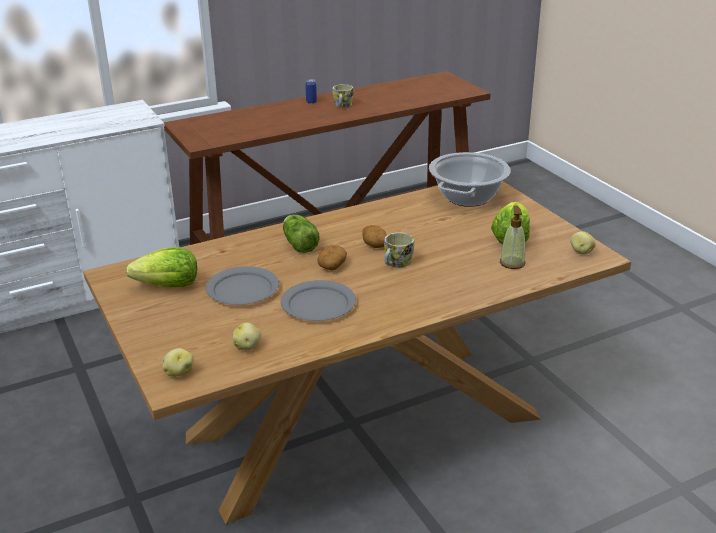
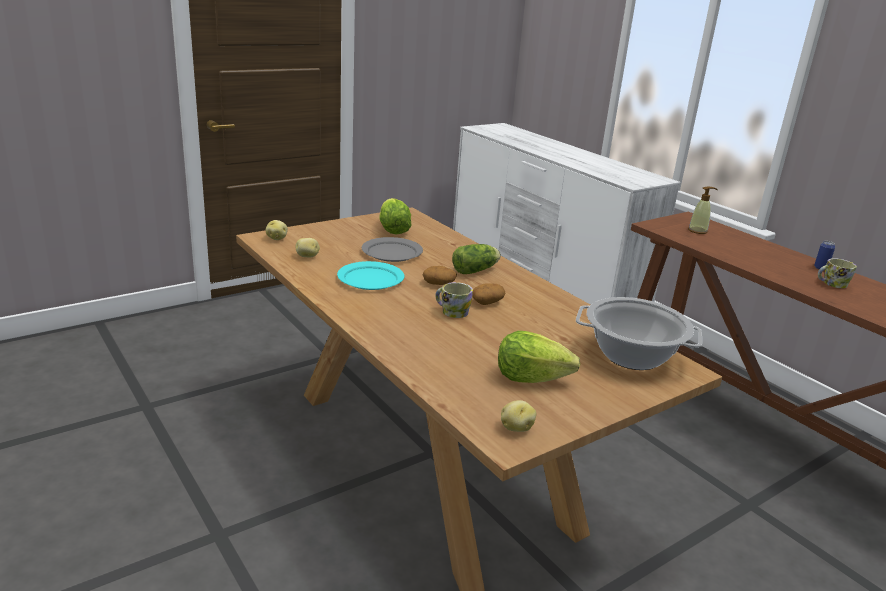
camera: 80 degrees right, 5 degrees down
(319, 304) = (371, 279): grey plate -> turquoise plate
(512, 263) = (470, 375): soap dispenser -> soap dispenser (698, 231)

